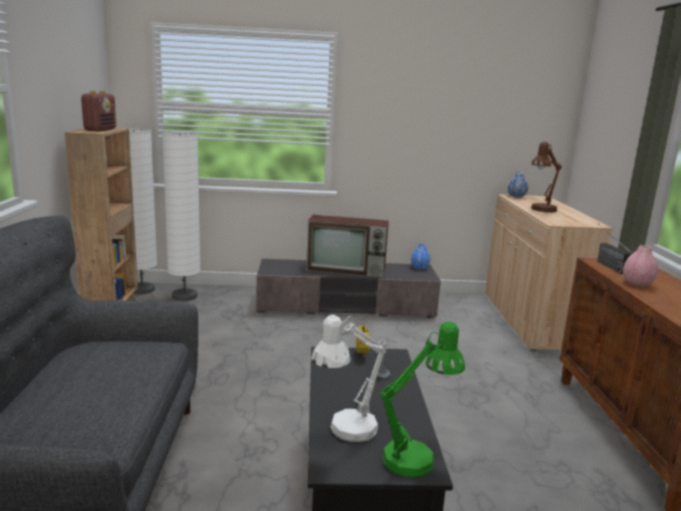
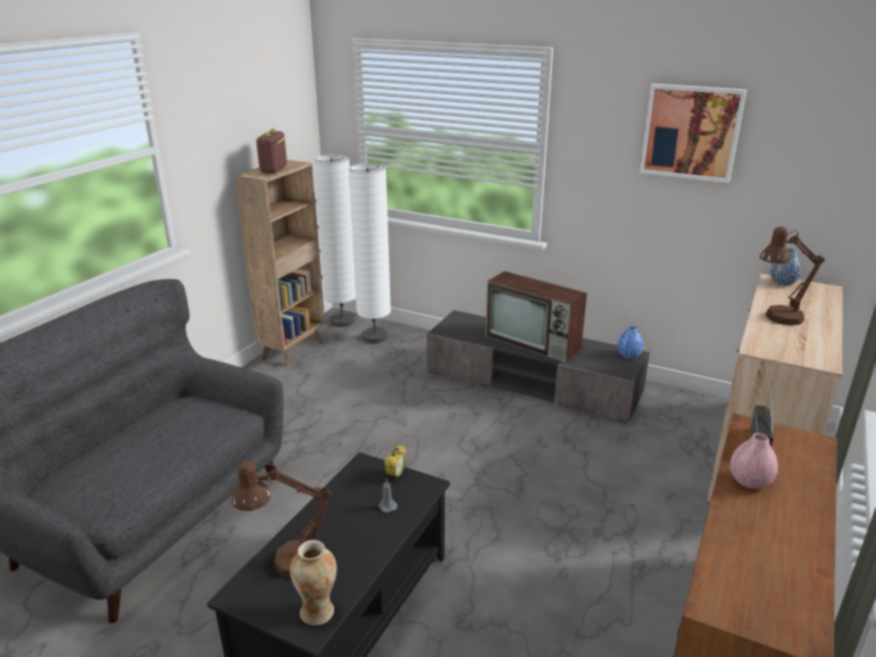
camera: 30 degrees right, 10 degrees up
(100, 130) = (274, 170): radio -> radio turned 150 degrees clockwise
(346, 432) = (287, 563): white table lamp -> brown table lamp
(416, 456) = (317, 612): green table lamp -> vase
(444, 95) = (691, 132): none -> picture

